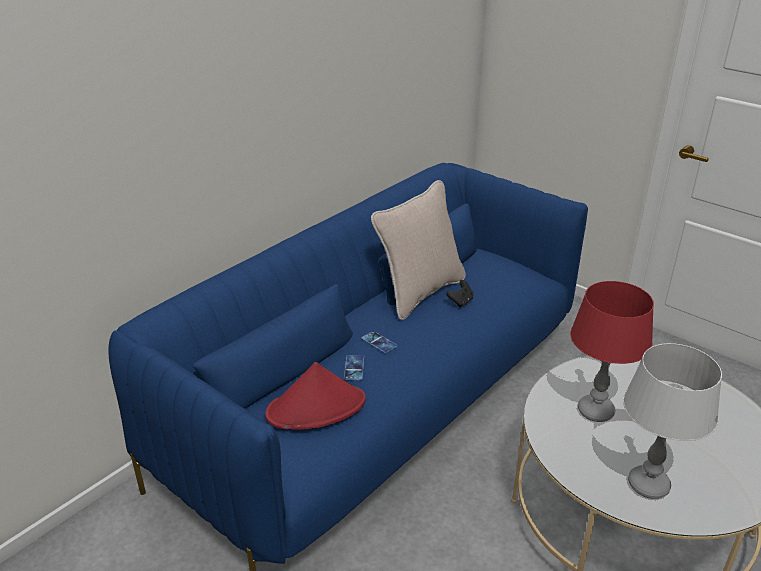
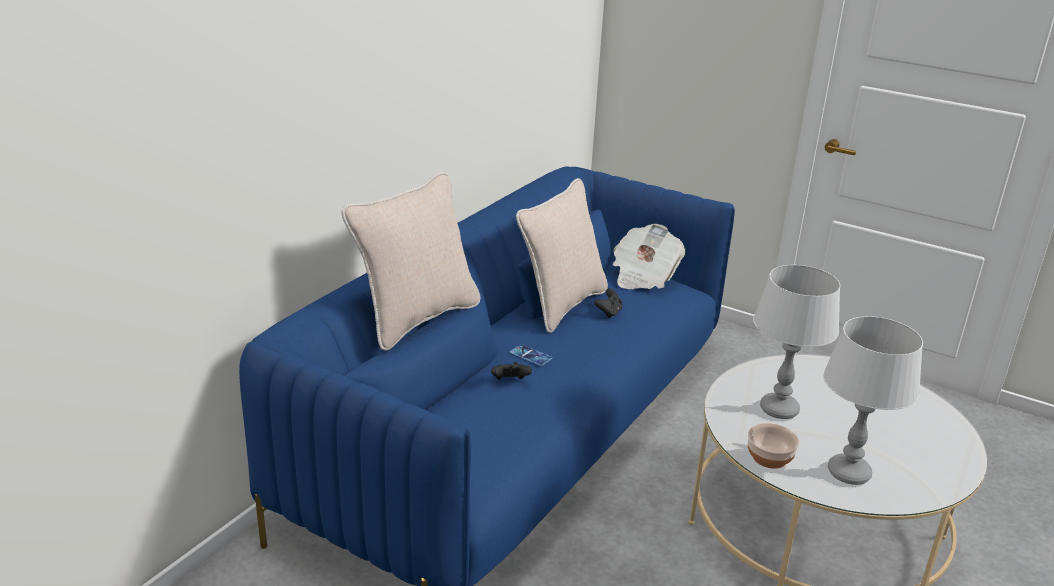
camera: 10 degrees left, 5 degrees down
(273, 309) = (416, 319): none -> beige pillow
(316, 408) = (479, 423): red hat -> none
(354, 368) = (510, 382): phone -> black game controller
(502, 266) = (643, 276): none -> newspaper
(574, 462) = (769, 457): none -> bowl
(595, 411) = (779, 410): red table lamp -> grey table lamp

